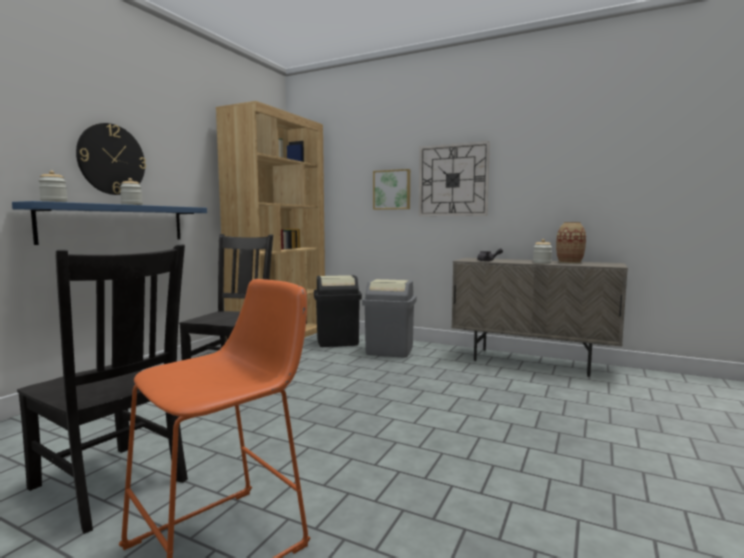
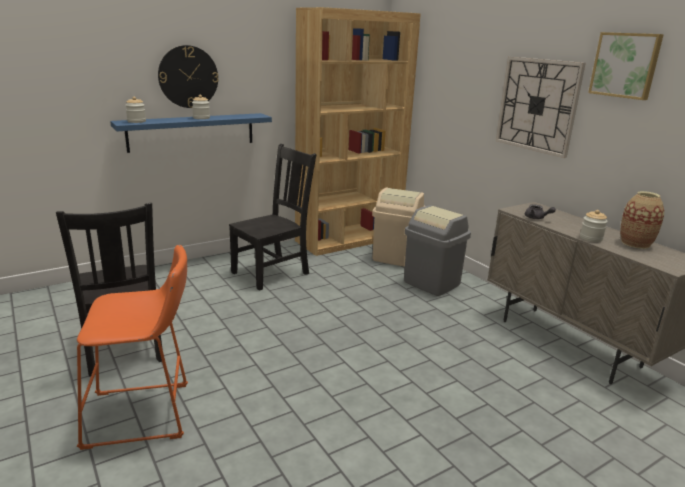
camera: 30 degrees right, 15 degrees up
(337, 341) = (396, 257): black trash can -> beige trash can
(392, 190) = (476, 103): picture -> picture (625, 65)

